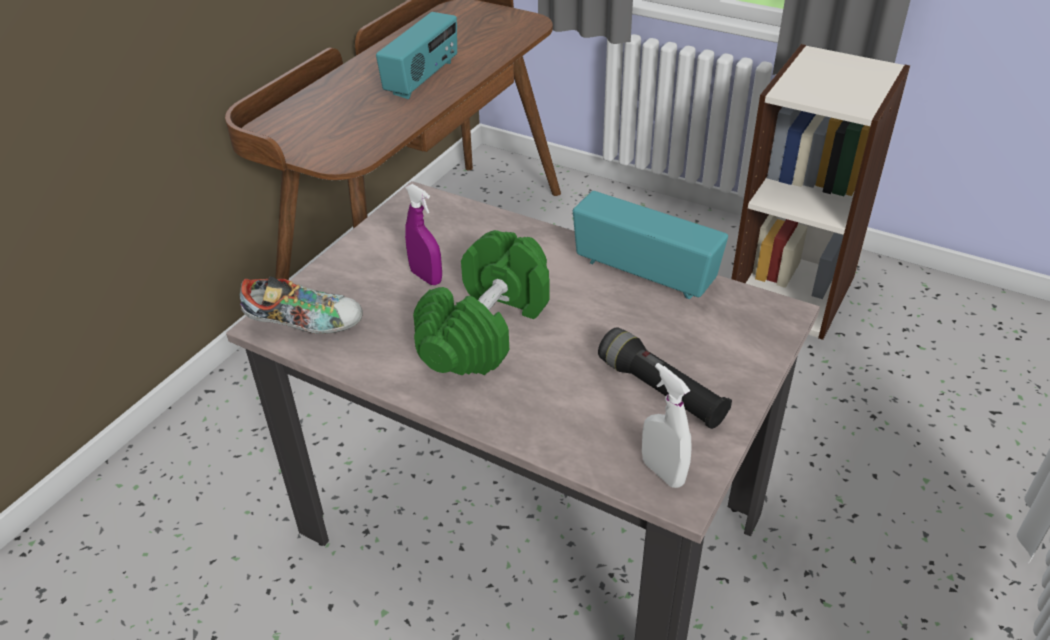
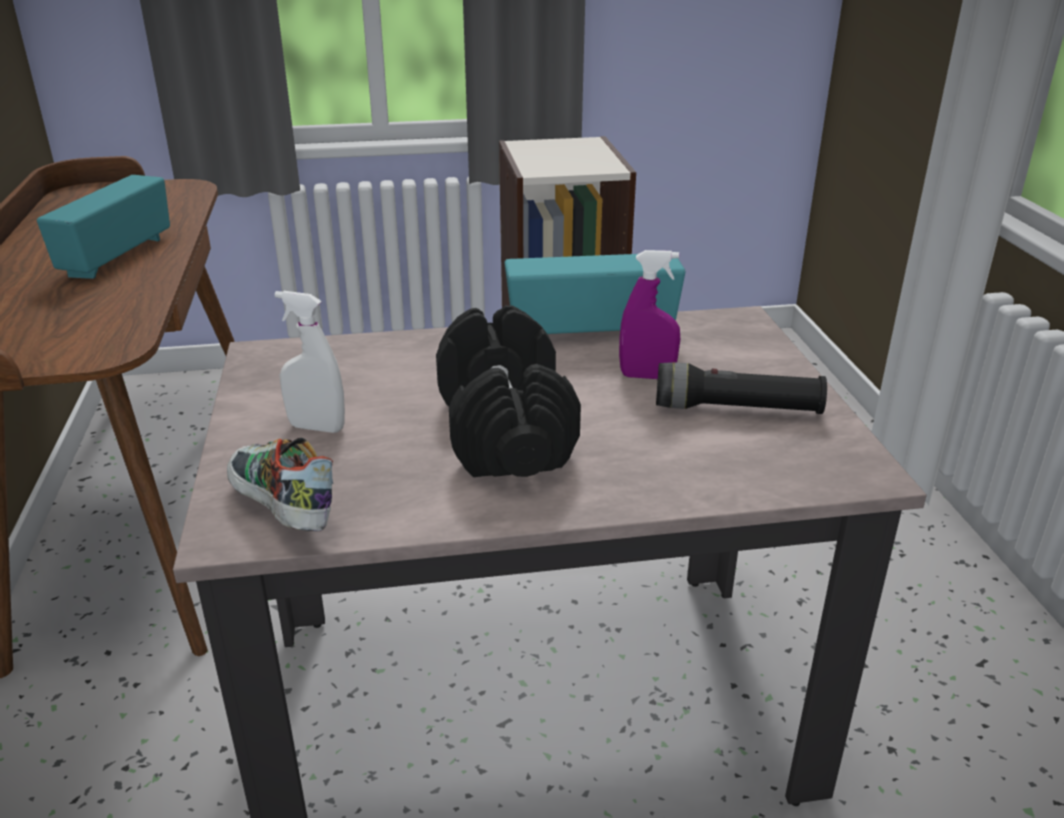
camera: 40 degrees left, 10 degrees down
(305, 324) = (281, 512): shoe -> shoe turned 90 degrees counterclockwise
(423, 79) = (116, 257): radio -> radio turned 150 degrees counterclockwise
(426, 277) = (373, 414): purple spray bottle -> purple spray bottle (647, 376)
(486, 330) = (506, 431): green dumbbell -> black dumbbell
(662, 472) = (830, 465): white spray bottle -> white spray bottle (317, 427)

